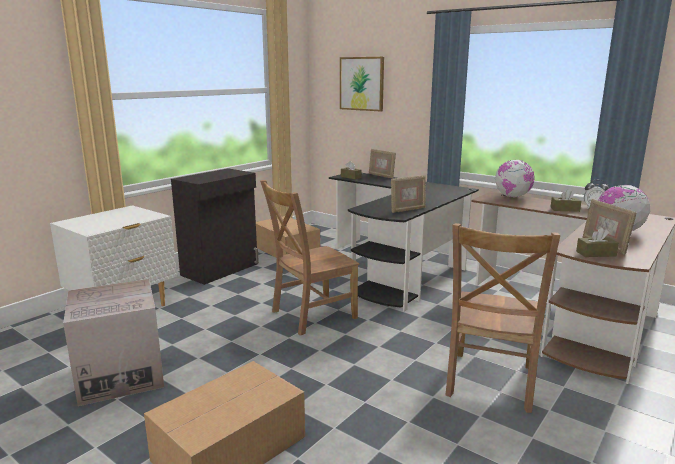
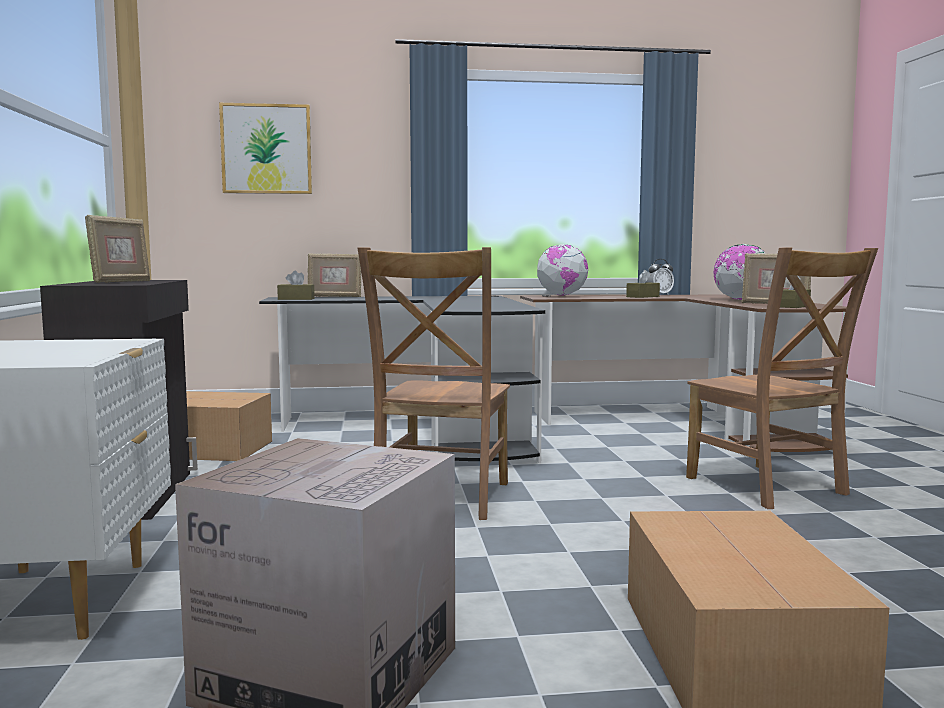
camera: 45 degrees left, 10 degrees down
(407, 210) = (509, 306): picture frame -> picture frame (121, 282)

